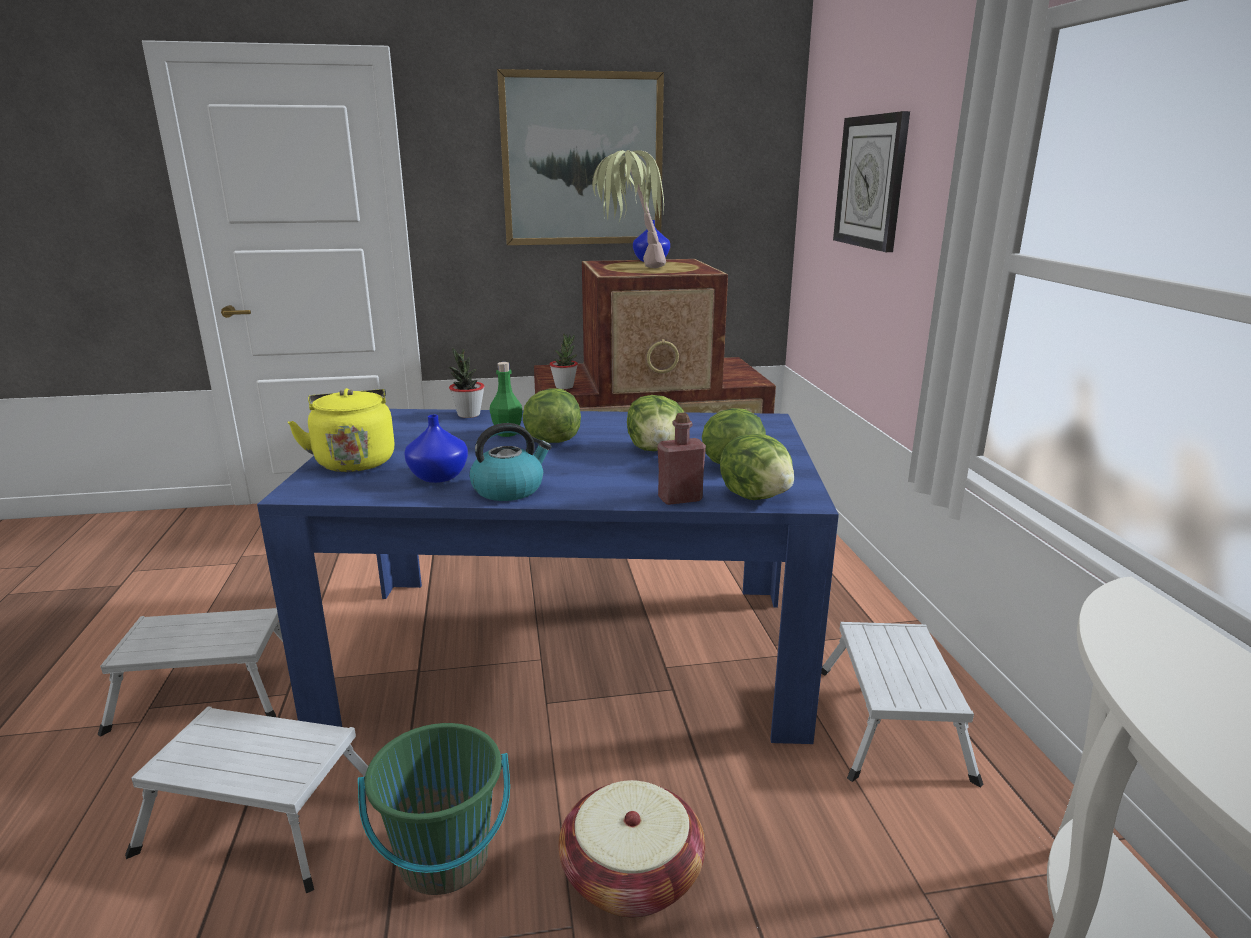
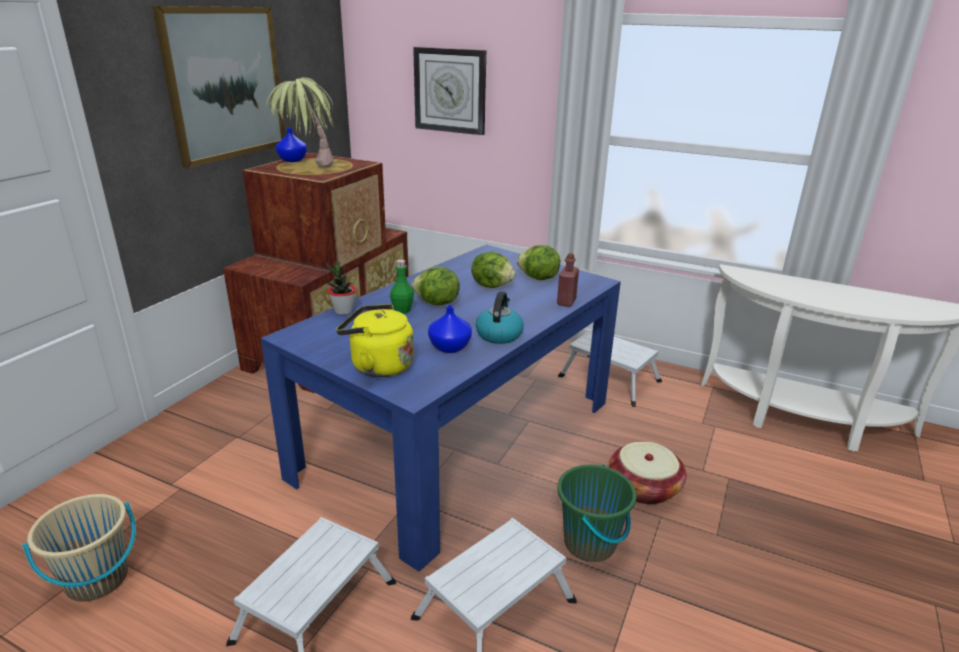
camera: 55 degrees left, 5 degrees up
(206, 573) = (97, 580): none -> beige bucket
(564, 387) = (296, 275): potted plant -> none
(756, 496) = (583, 287): lettuce -> none

